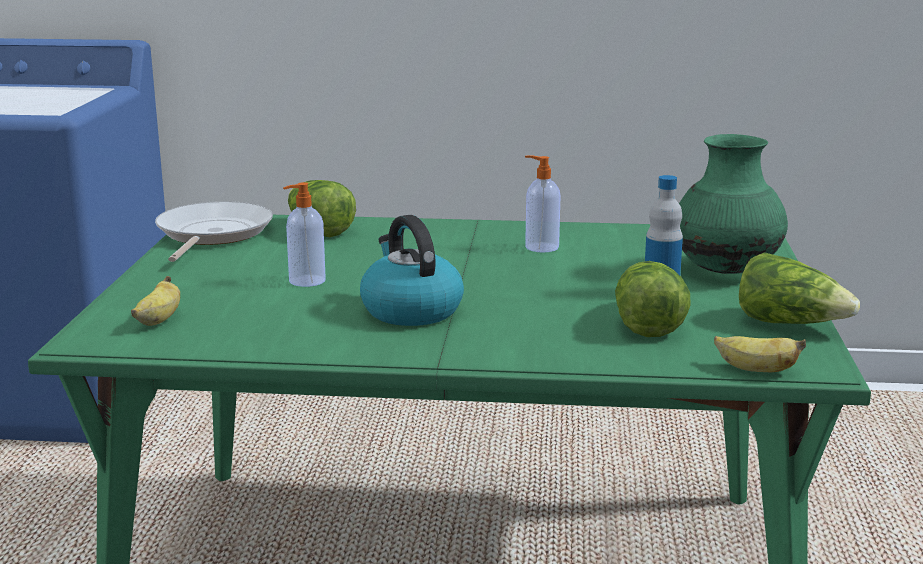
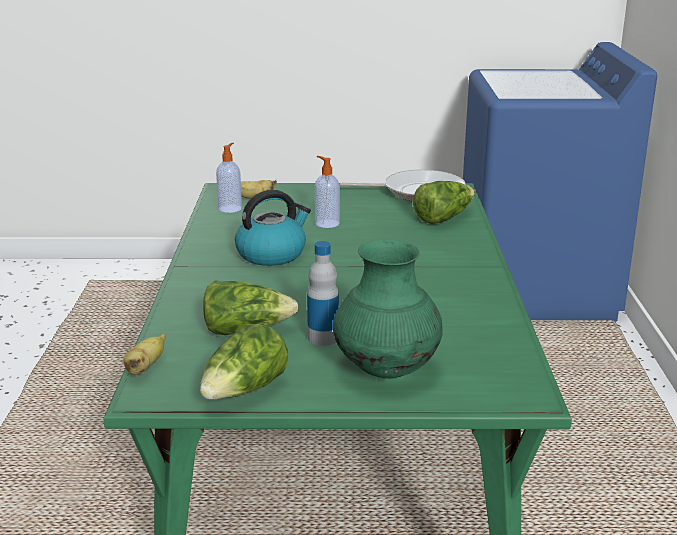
camera: 85 degrees right, 5 degrees up
(540, 247) = (430, 291): soap dispenser -> soap dispenser (230, 208)

